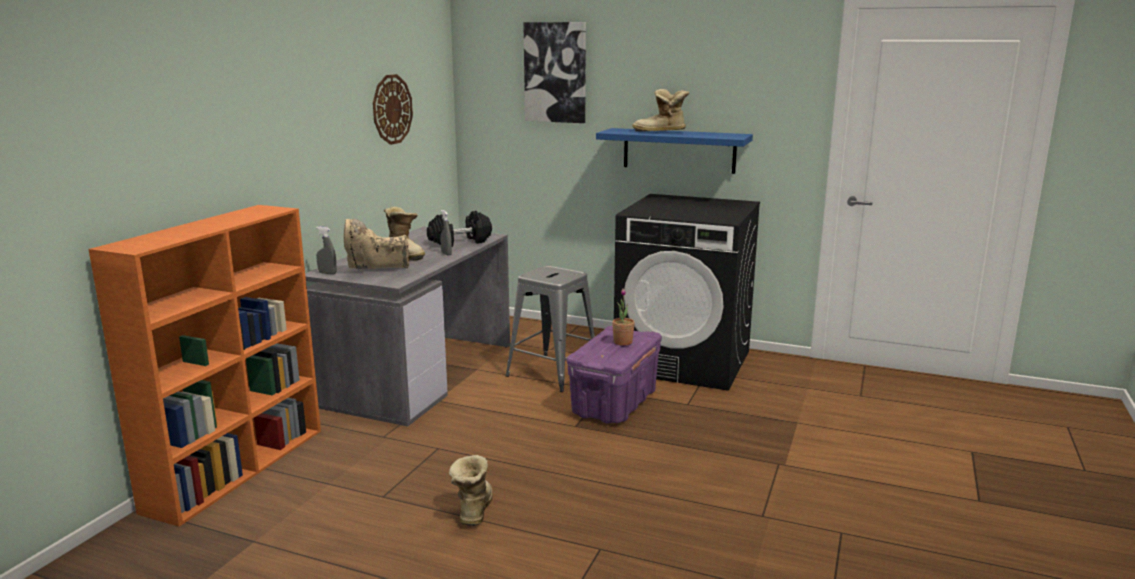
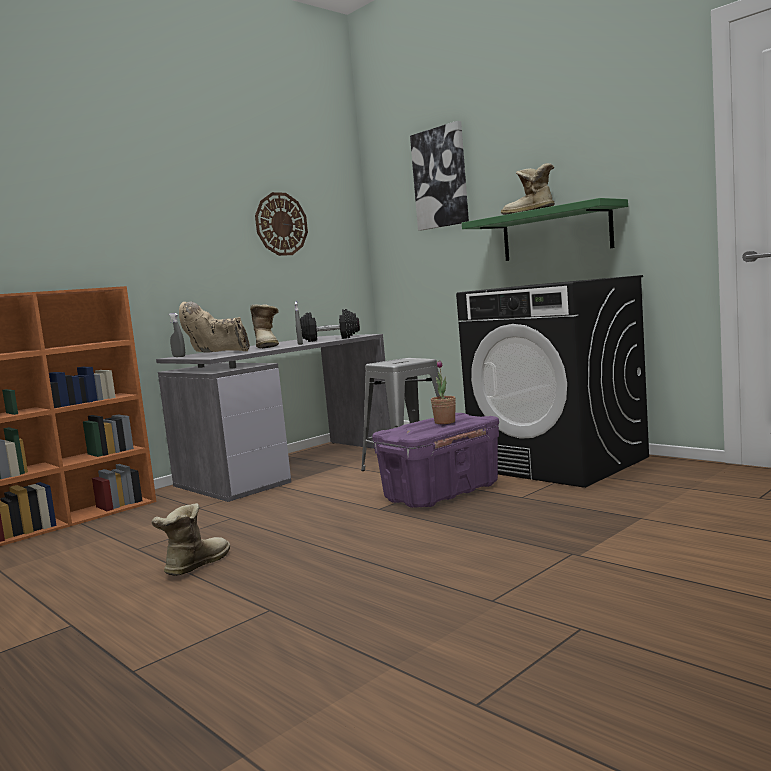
camera: 25 degrees right, 10 degrees down
(679, 150) = (555, 233): blue shelf -> green shelf

